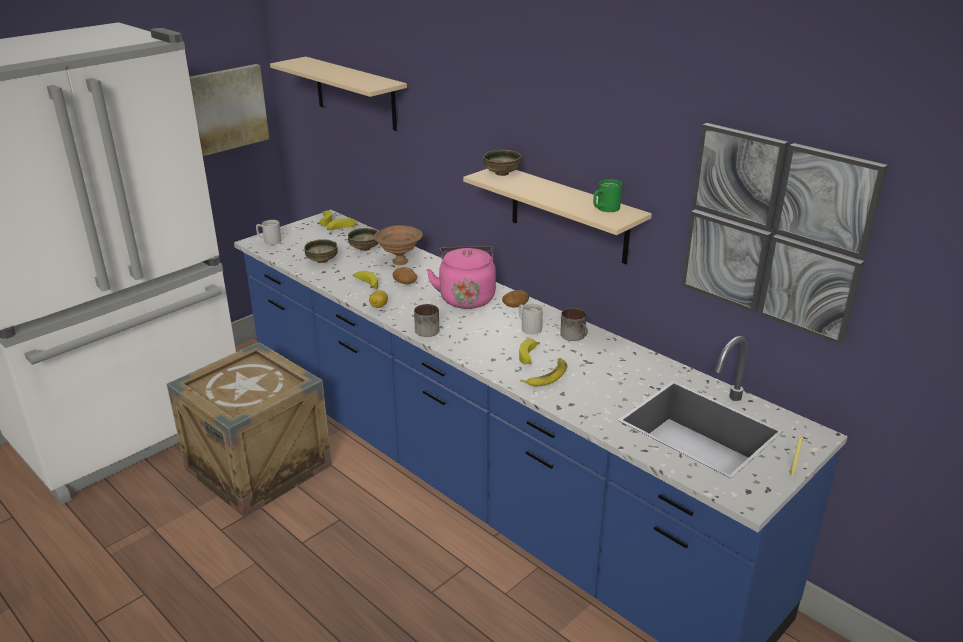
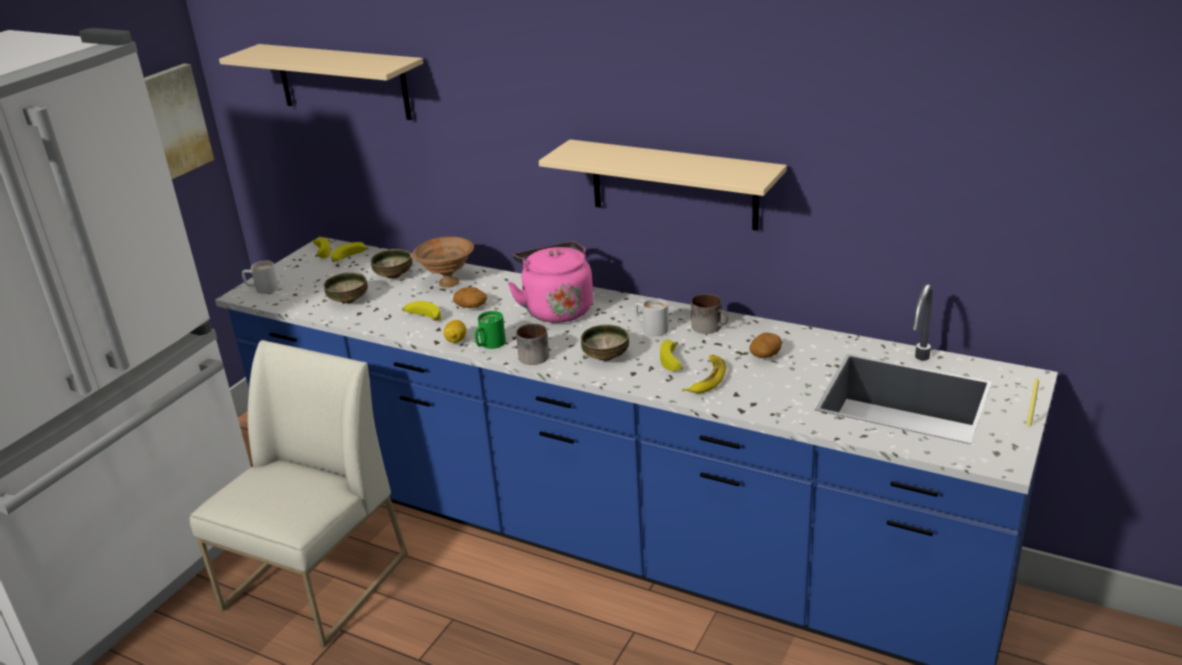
camera: 15 degrees left, 0 degrees up
(258, 467) = (316, 582): crate -> white chair
(502, 173) = (583, 149): bowl -> bowl (606, 356)
(515, 305) = (620, 307): potato -> potato (765, 355)
(604, 209) = (732, 169): green mug -> green mug (489, 345)
(774, 231) = (946, 158): picture -> none

